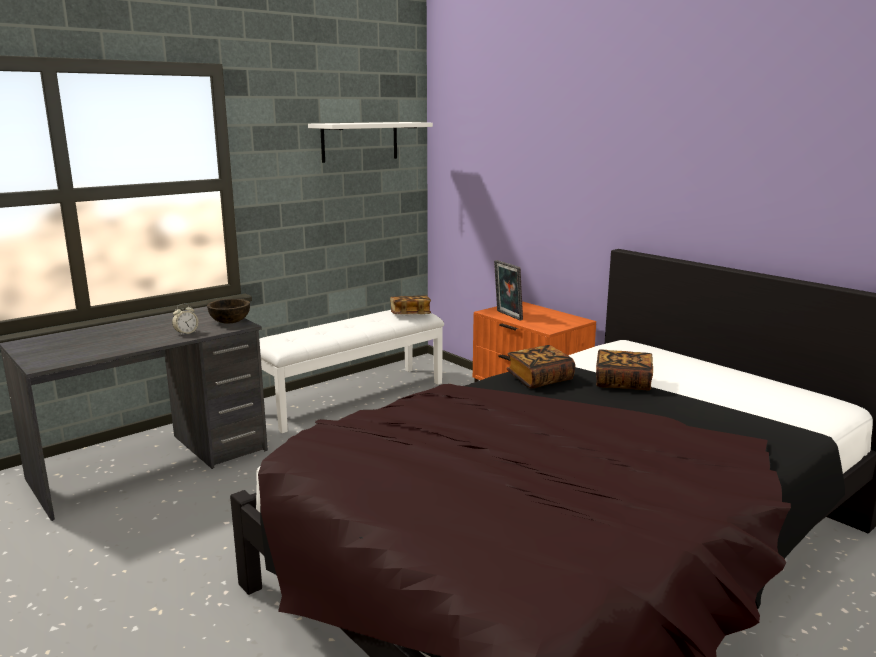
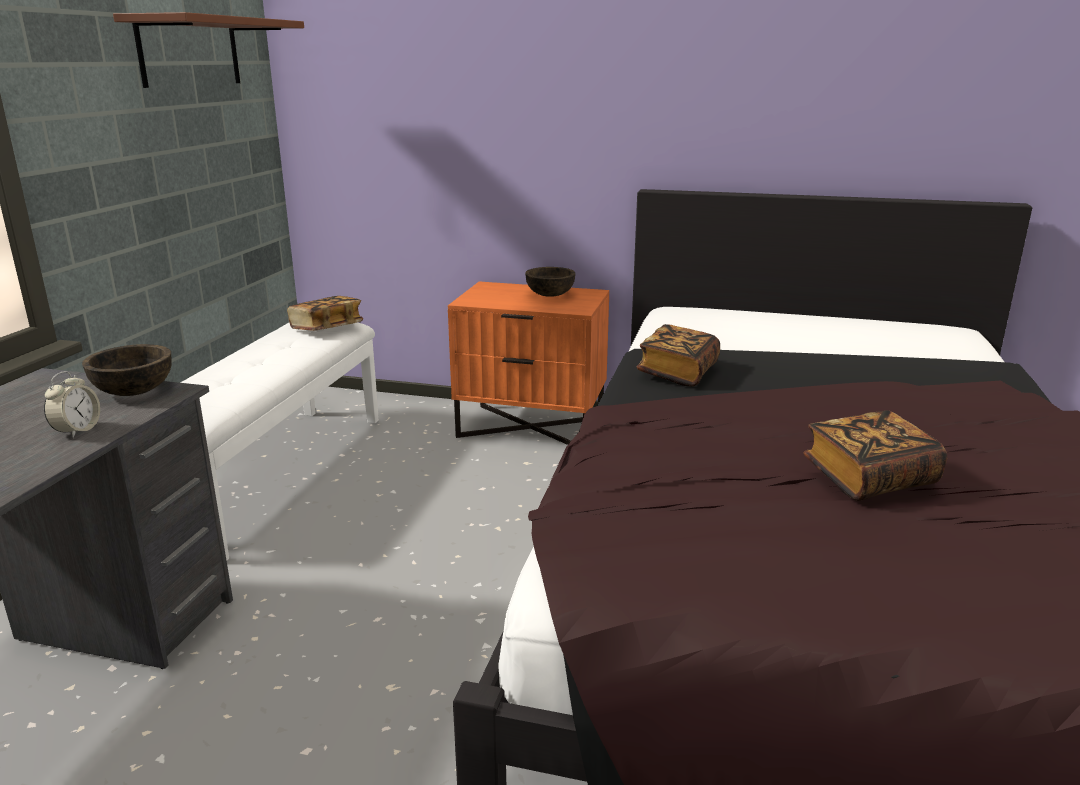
camera: 35 degrees left, 5 degrees up
(360, 141) = (190, 52): white shelf -> brown shelf
(507, 315) = (500, 302): picture frame -> none
(548, 317) = (549, 295): none -> brown bowl
(623, 383) = (764, 355): book -> book (869, 478)

